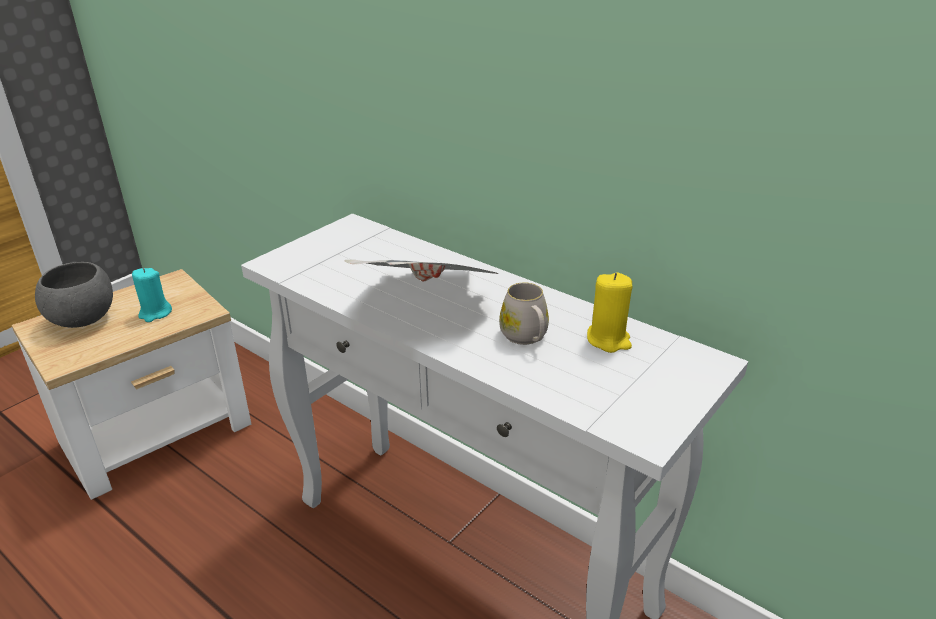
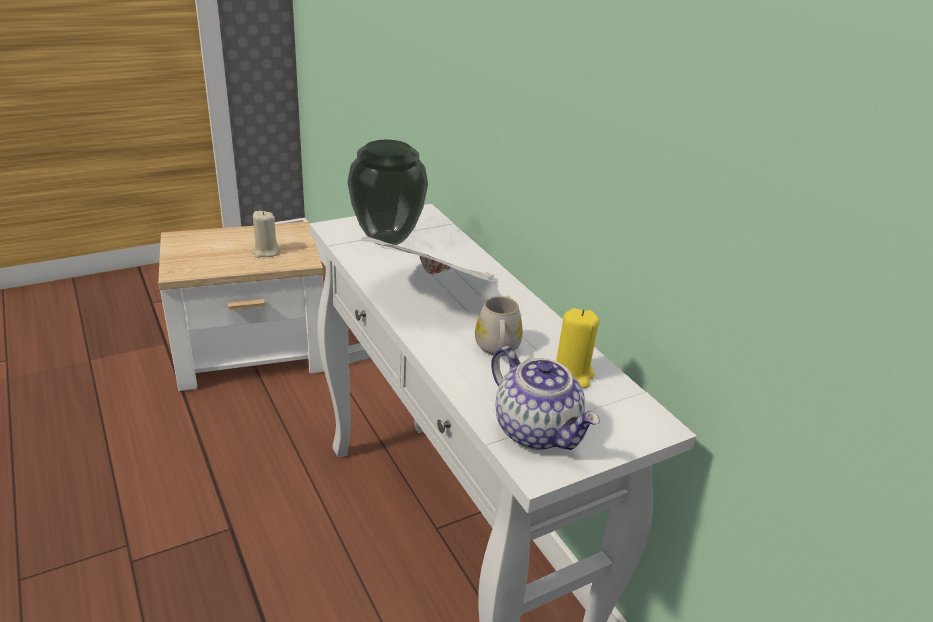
camera: 20 degrees right, 0 degrees up
(84, 319) = (213, 242): grey bowl -> none
(155, 313) = (266, 252): turquoise candle -> beige candle
(335, 260) = (386, 239): none -> vase
(620, 401) = (537, 430): none -> teapot

